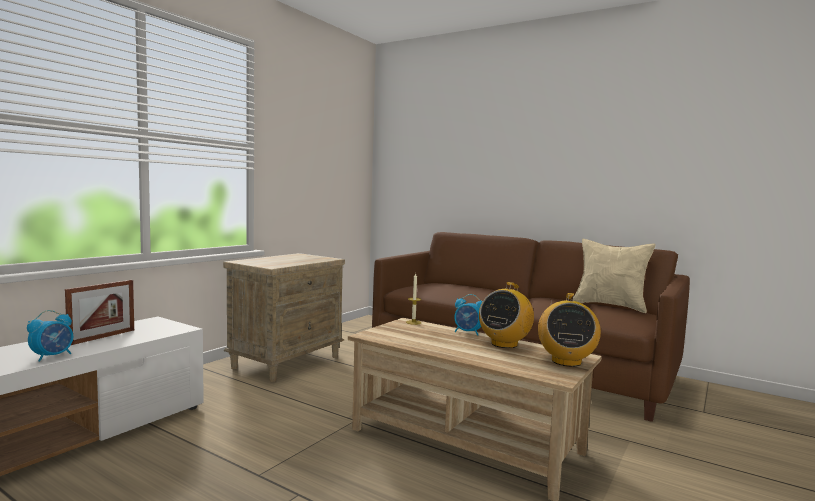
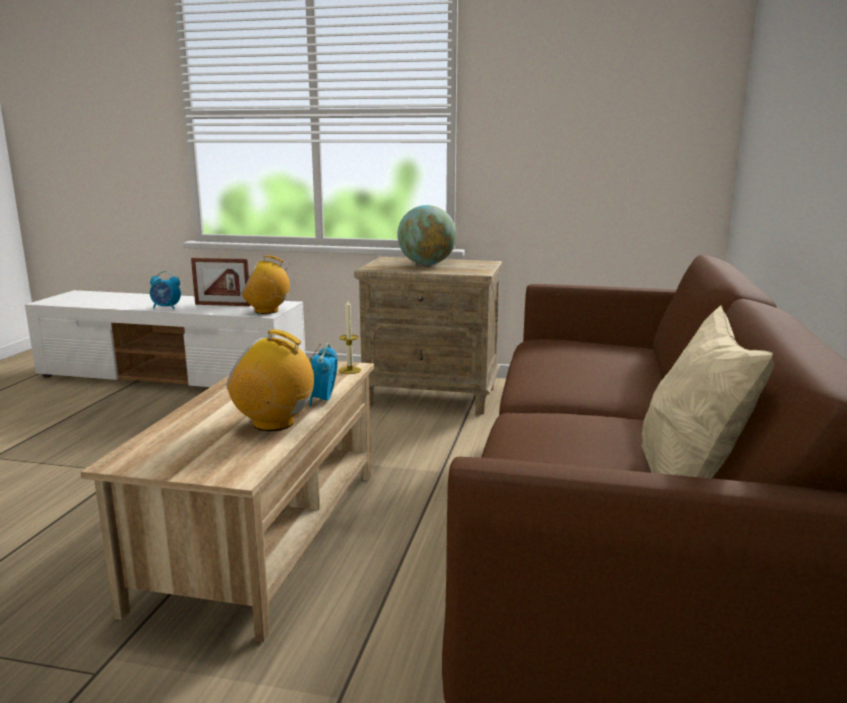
camera: 70 degrees right, 10 degrees up
(282, 260) = (426, 264): none -> globe
(566, 361) = (201, 464): radio -> radio (267, 311)

